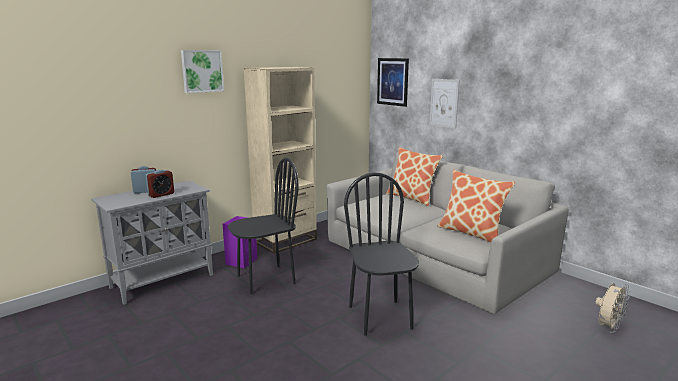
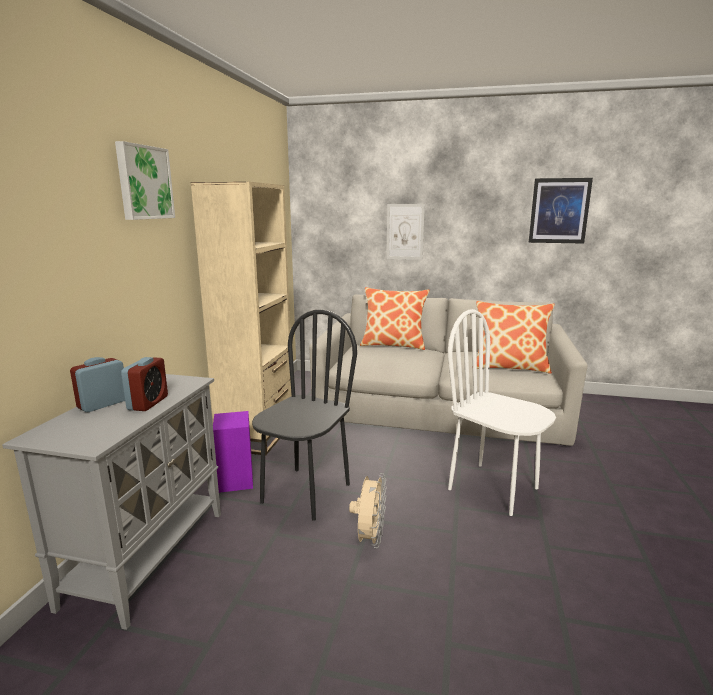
camera: 35 degrees left, 0 degrees up
(380, 317) = (493, 488): black chair -> white chair
(392, 81) = (328, 210): picture -> picture (559, 211)
(608, 327) = (648, 427): beige fan -> beige fan (370, 538)

